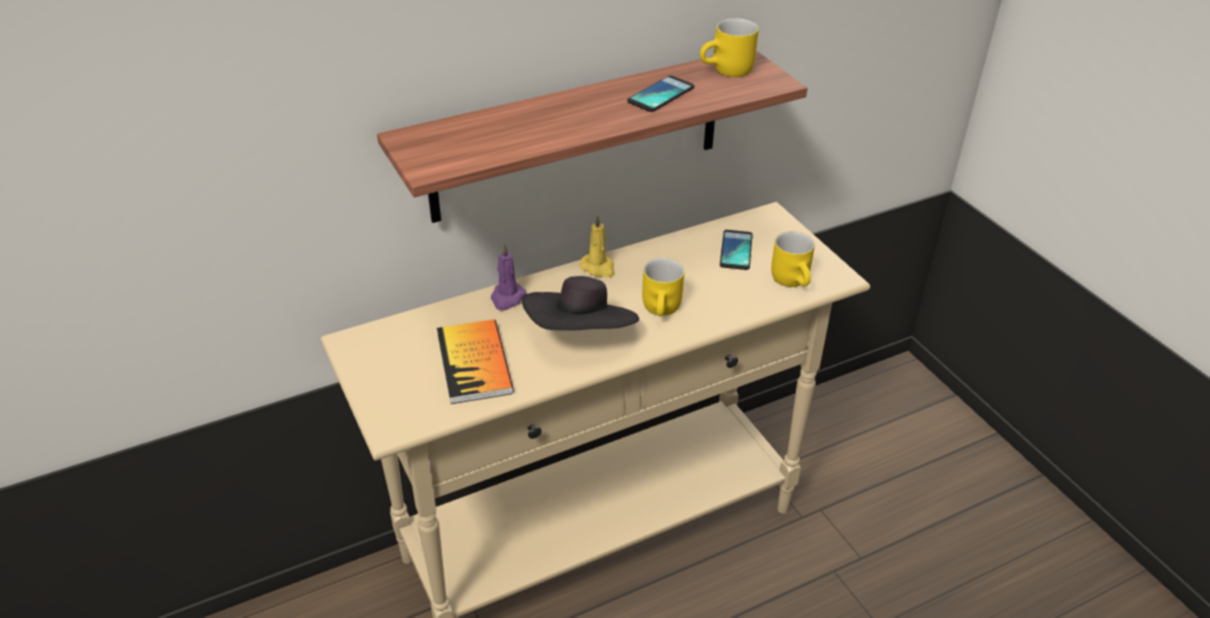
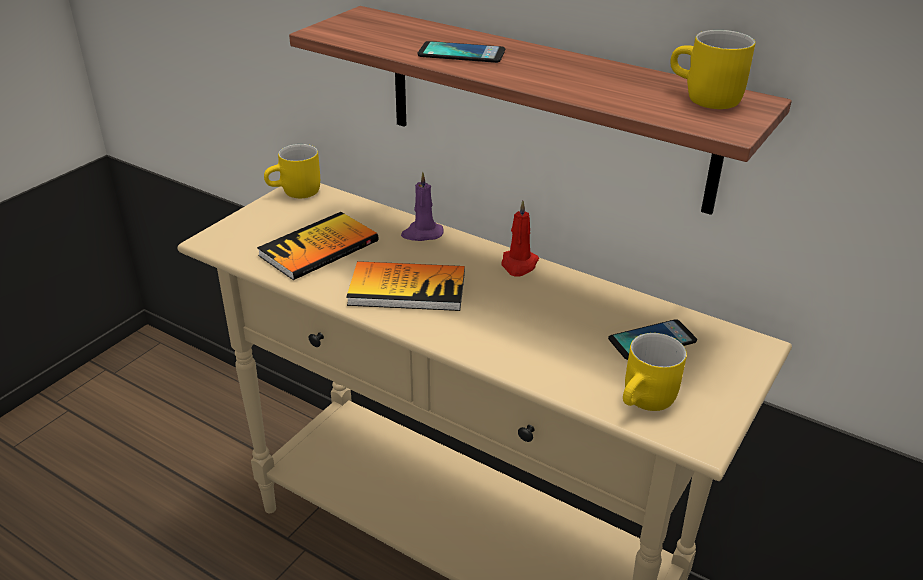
camera: 60 degrees right, 5 degrees down
(581, 335) = (407, 289): black hat -> book
(598, 268) = (519, 264): yellow candle -> red candle
(661, 95) = (592, 80): phone -> phone (461, 54)
(664, 309) = (494, 324): yellow mug -> yellow mug (296, 193)

